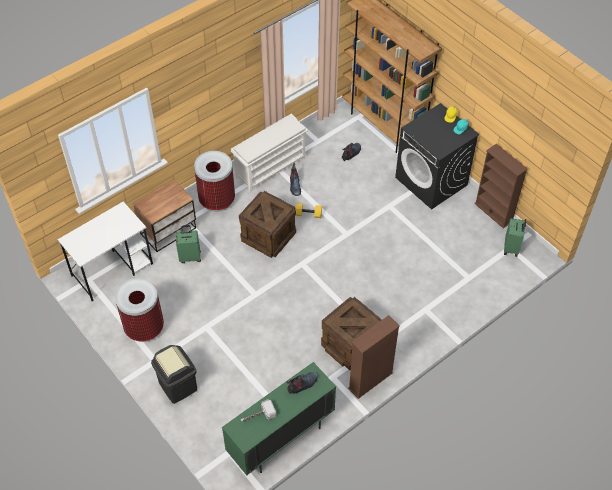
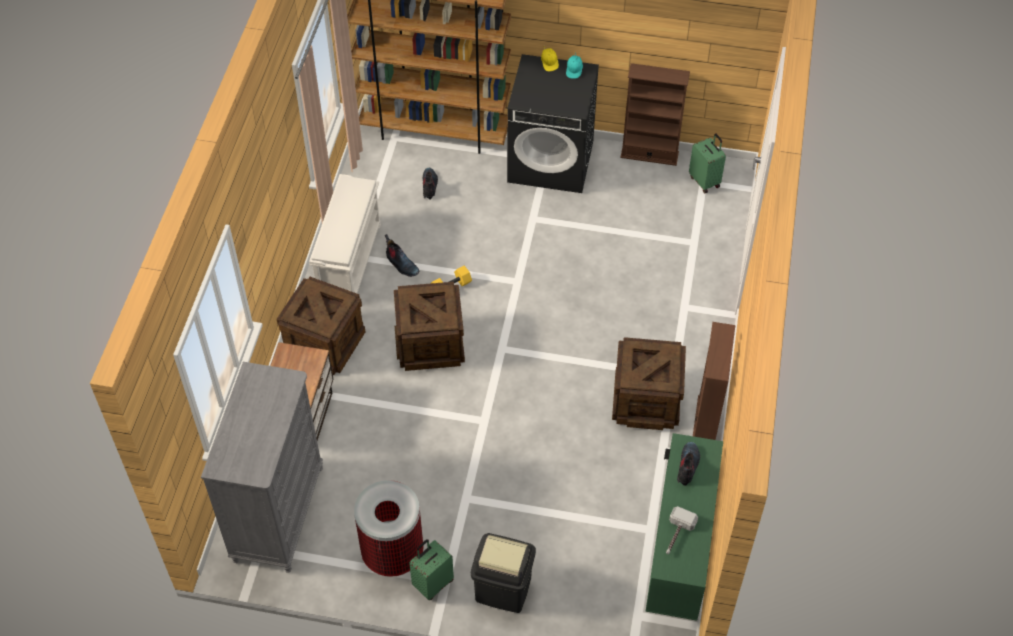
camera: 40 degrees left, 0 degrees up
(113, 269) = (278, 514): white desk -> grey dresser
(190, 257) = (361, 431): green suitcase -> green suitcase (432, 583)
(217, 200) = (324, 342): trash can -> crate

